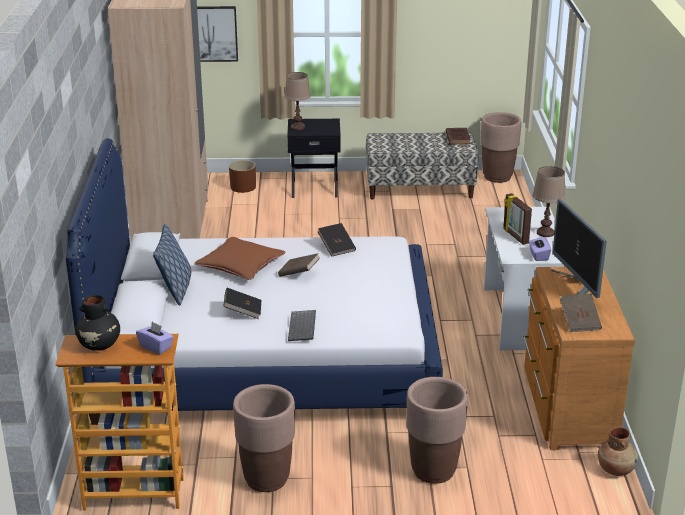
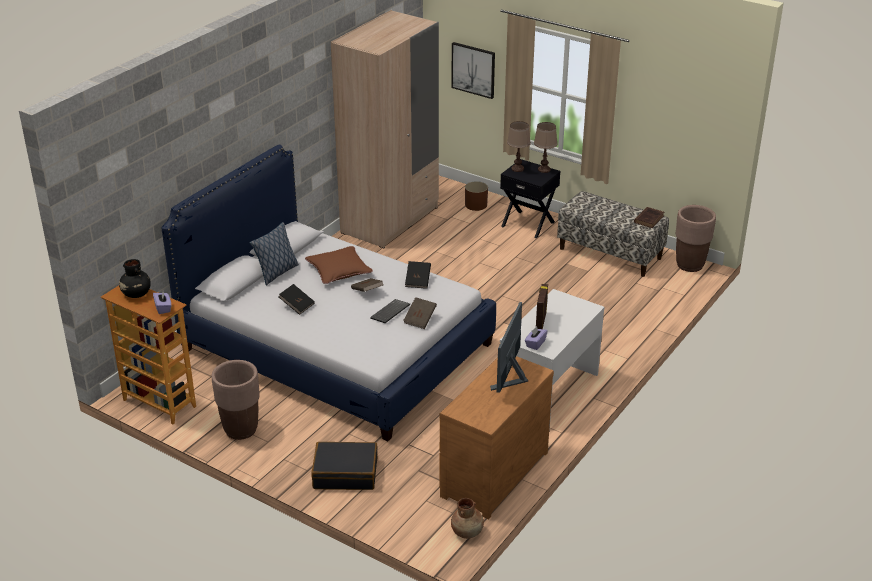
camera: 35 degrees right, 5 degrees up
(303, 327) = (319, 332): keyboard -> keyboard (390, 312)
(433, 471) = (345, 473): brown planter -> black suitcase
(545, 233) = (567, 327): brown table lamp -> brown table lamp (544, 169)
(580, 322) = (472, 405): brown book -> brown book (420, 319)

